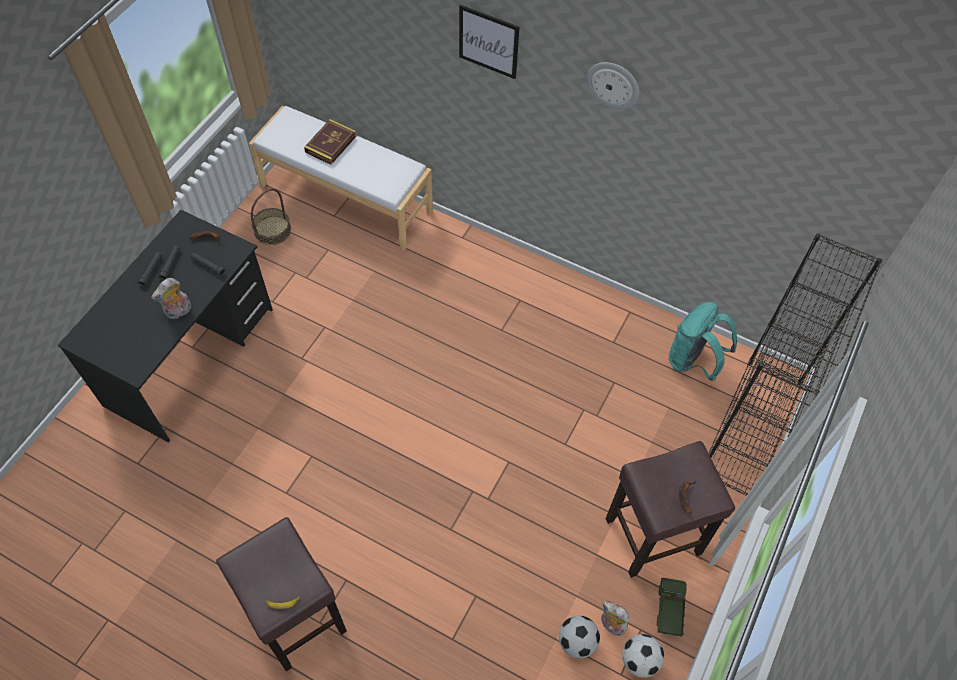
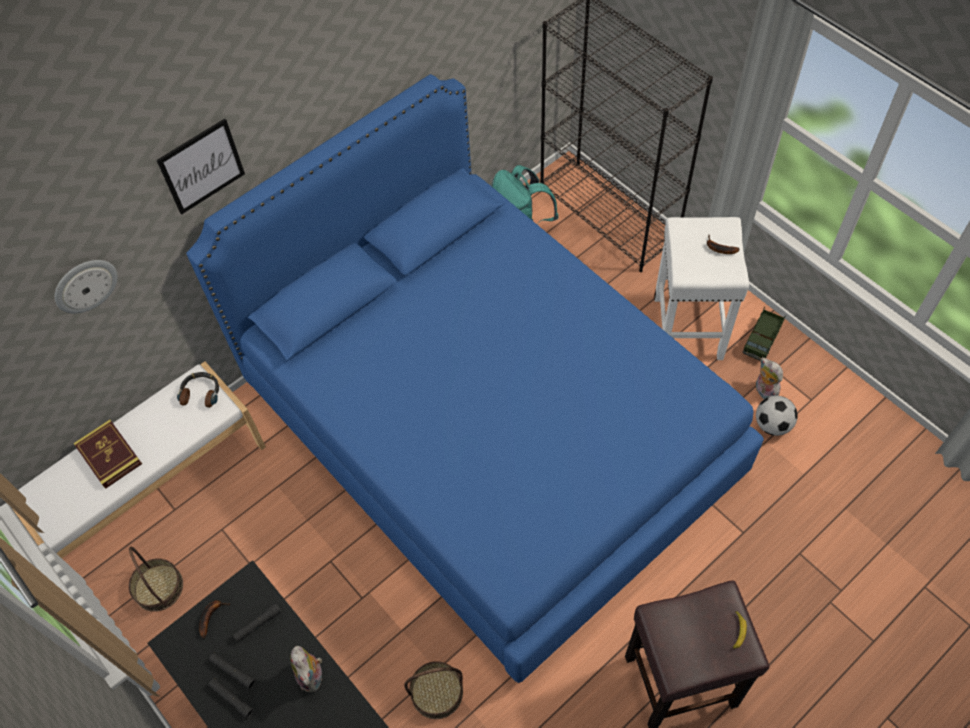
camera: 65 degrees left, 0 degrees up
(241, 434) = (437, 692): none -> basket
(401, 175) = (201, 392): none -> headphones
(476, 399) = (488, 430): none -> blue bed
(611, 625) = (764, 391): plush toy -> plush toy turned 90 degrees clockwise
(613, 84) = (331, 79): wall clock -> wall clock (85, 285)
(639, 660) = (801, 380): football -> none
(651, 537) = (688, 329): brown stool -> white stool
(668, 610) = (761, 341): toy truck -> toy truck turned 90 degrees counterclockwise

